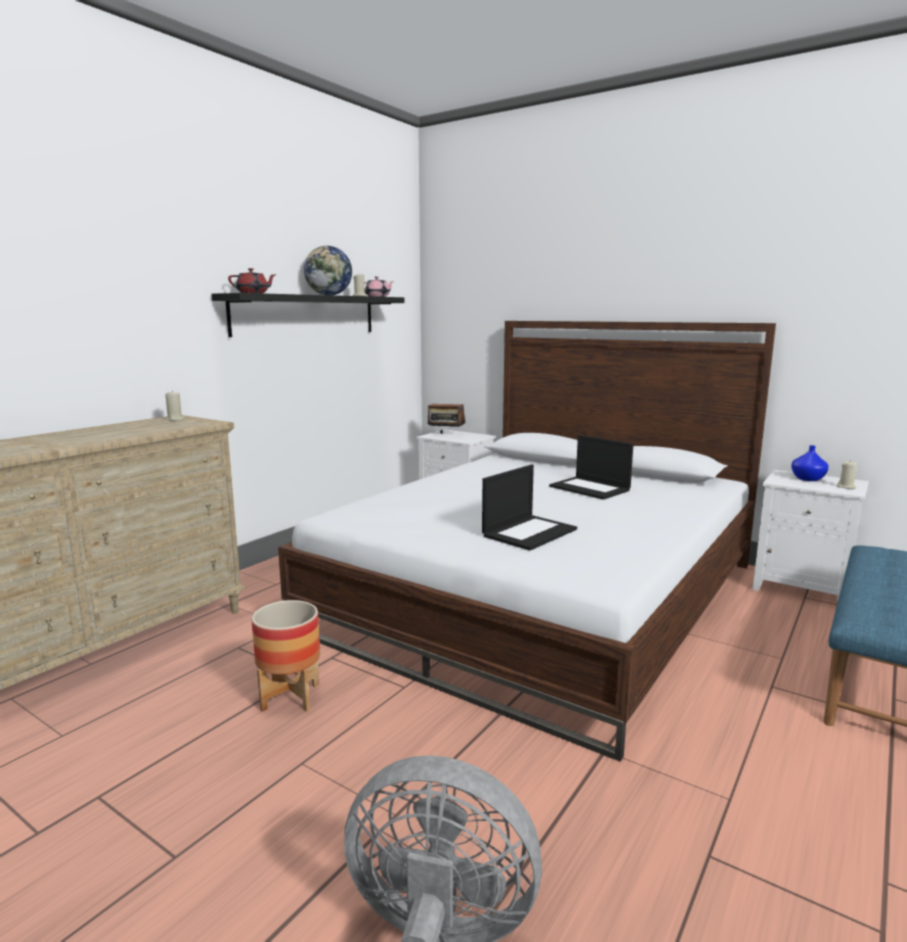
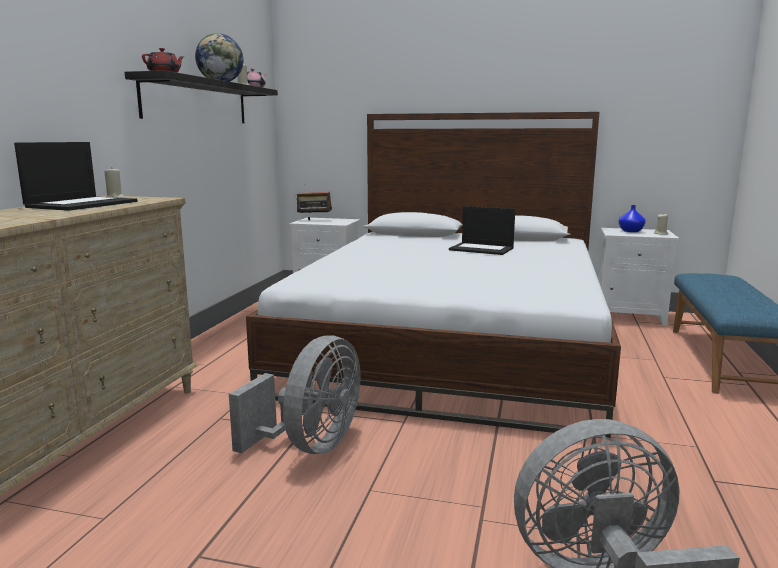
camera: 20 degrees left, 0 degrees up
(290, 697) = (310, 446): planter -> grey fan
(529, 532) = (478, 278): laptop -> laptop (82, 204)

